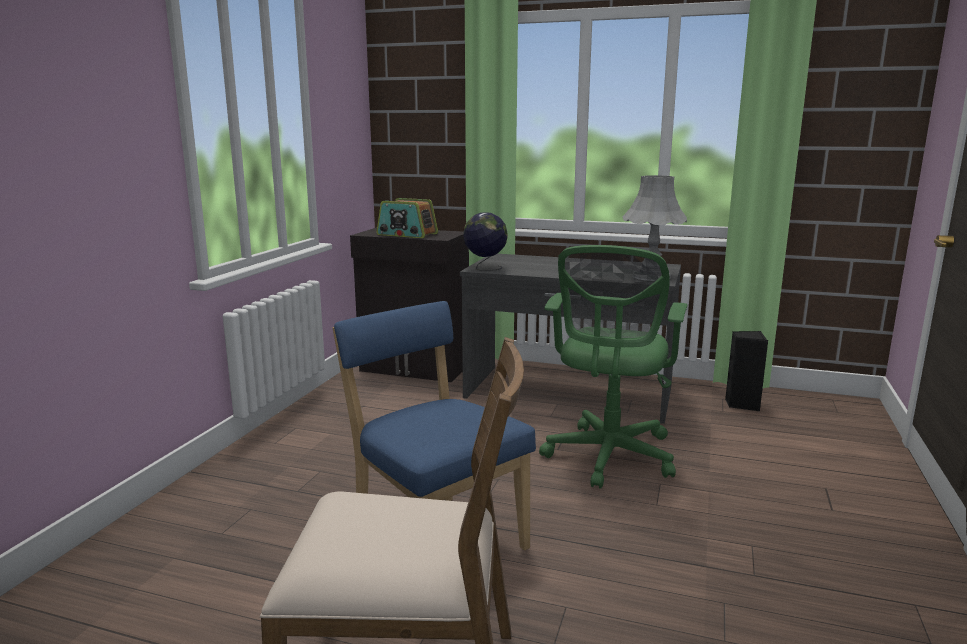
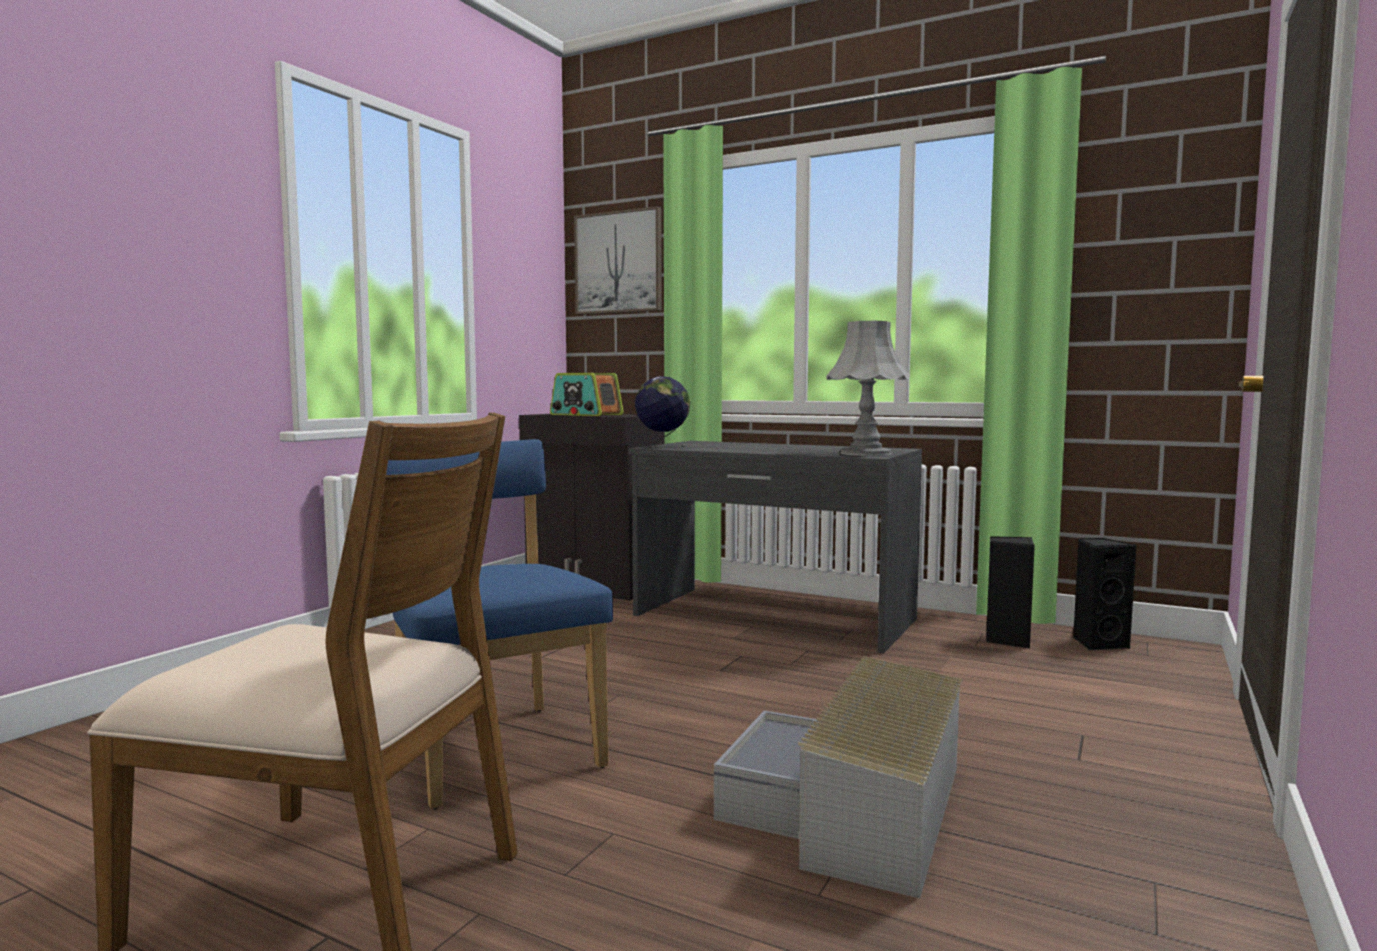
camera: 10 degrees right, 10 degrees down
(420, 98) = (619, 262): none -> picture
(609, 458) = (782, 683): green office chair -> none
(712, 568) = (852, 809): none -> grey storage box
(802, 403) = (1098, 643): none -> black speaker

